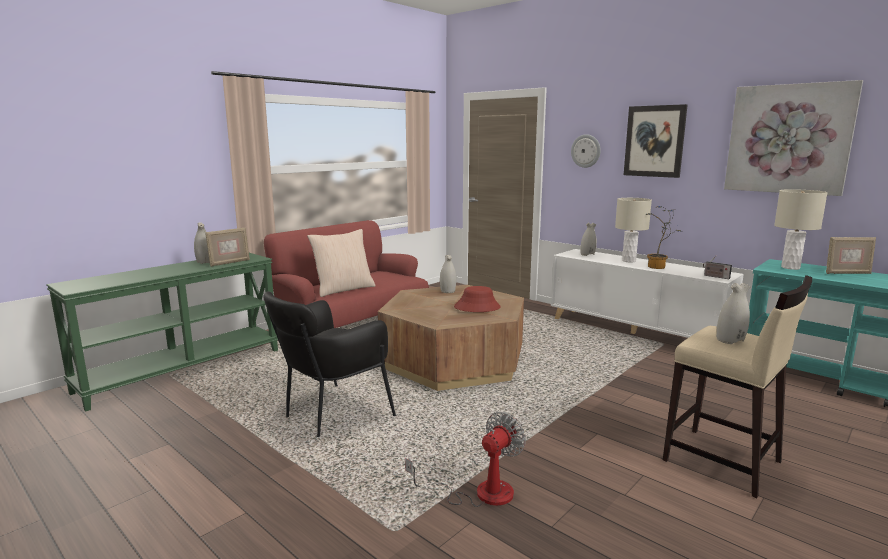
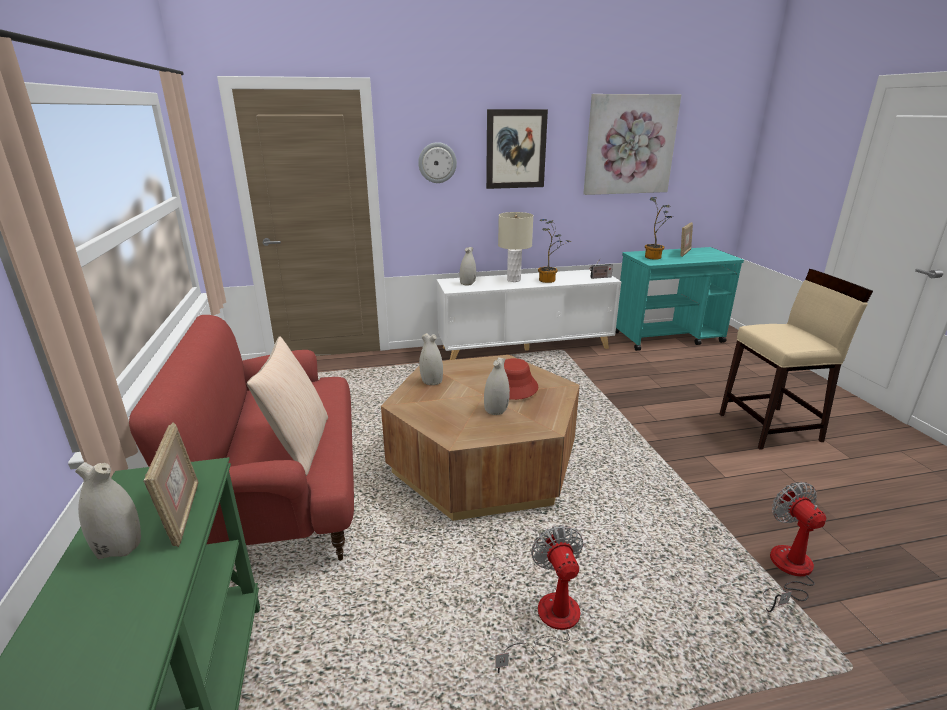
camera: 55 degrees left, 10 degrees up
(330, 415) = (549, 623): black armchair -> fan
(730, 340) = (793, 335): white vase -> white vase (496, 409)
(790, 267) = (654, 257): beige table lamp -> potted plant

